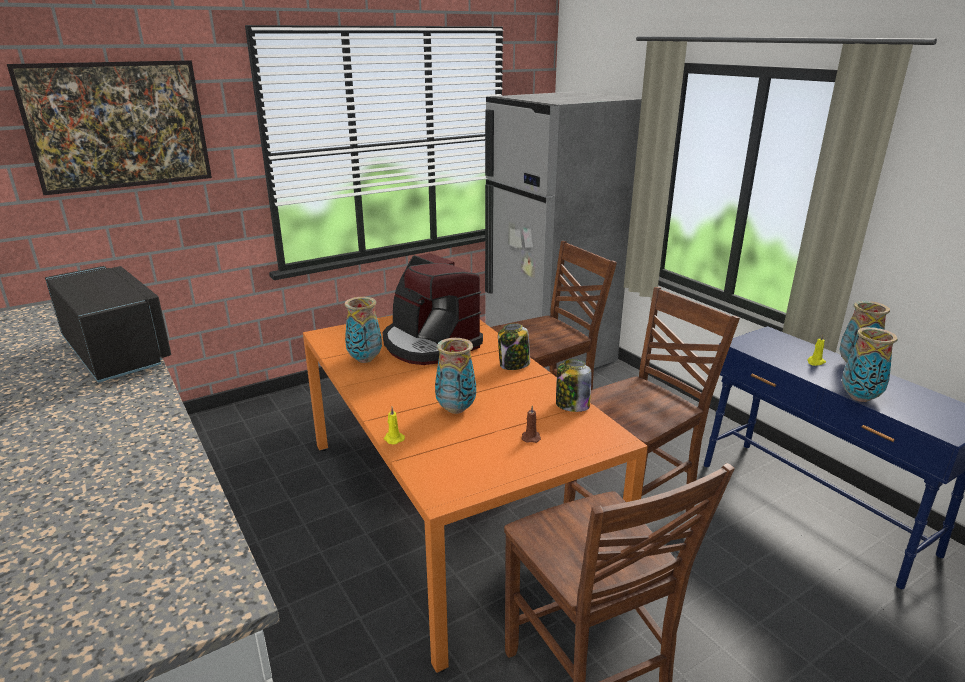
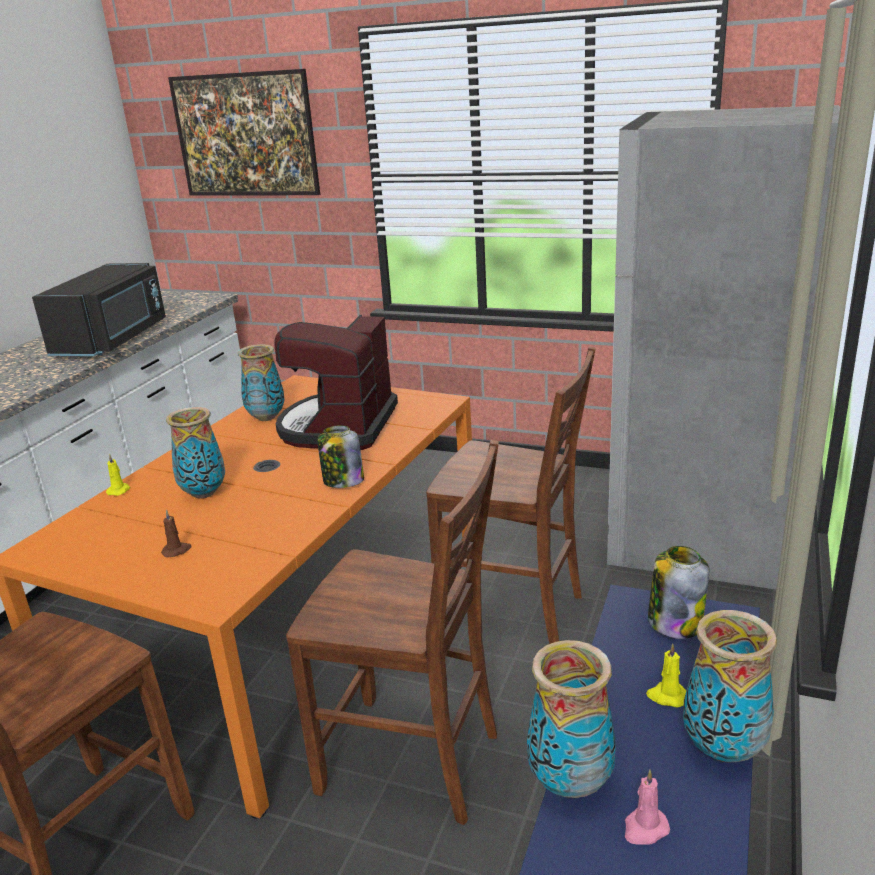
camera: 55 degrees right, 0 degrees up
(571, 405) = (276, 546): jar -> jar (674, 622)
(894, 394) = (644, 829): none -> pink candle

